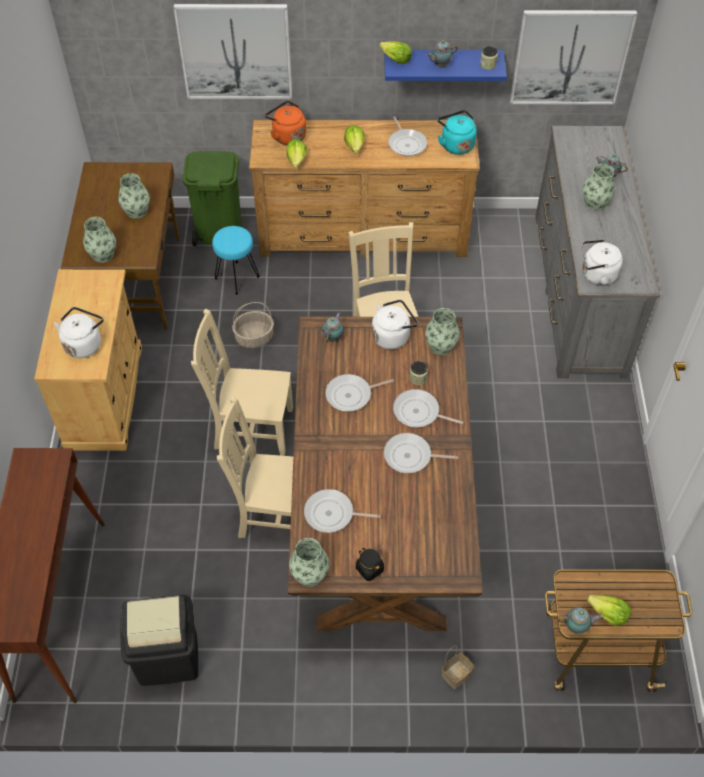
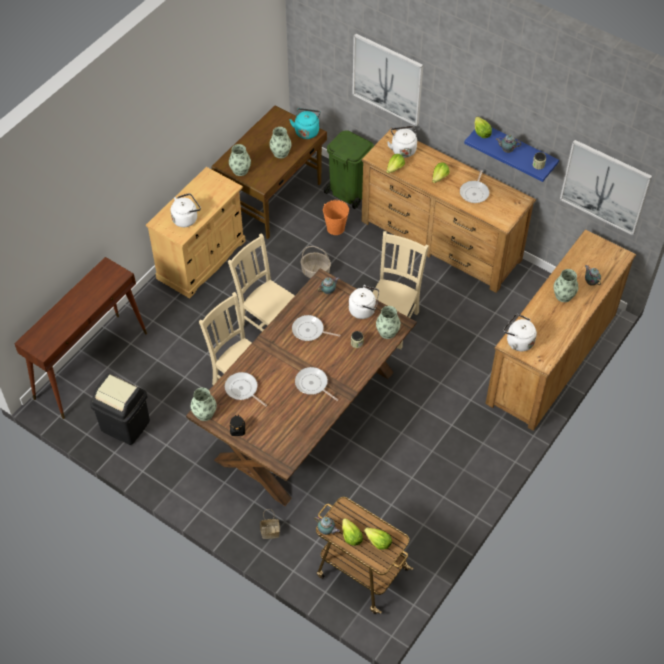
camera: 35 degrees right, 0 degrees up
(237, 278) = (335, 228): turquoise stool -> orange bucket
(287, 136) = (403, 149): orange kettle -> white kettle
(419, 412) = (339, 363): frying pan -> none
(456, 144) = (507, 209): turquoise kettle -> turquoise kettle (307, 131)
(578, 292) = (552, 358): grey dresser -> brown dresser
(643, 600) = (378, 542): none -> lettuce

